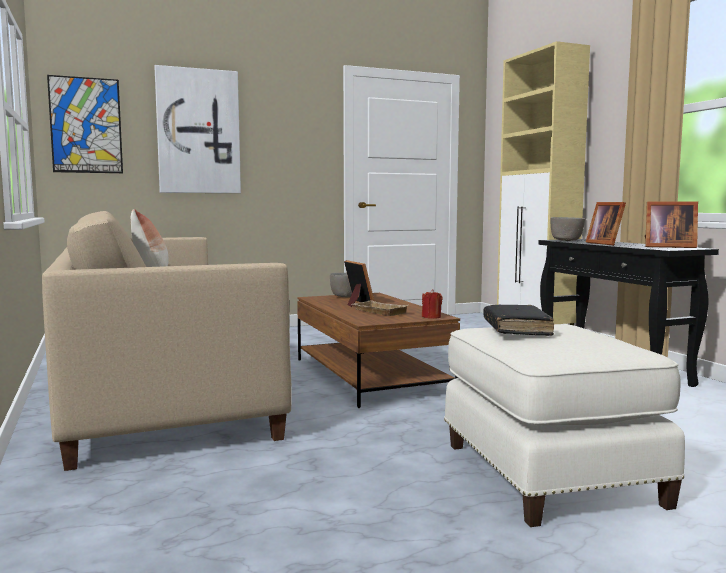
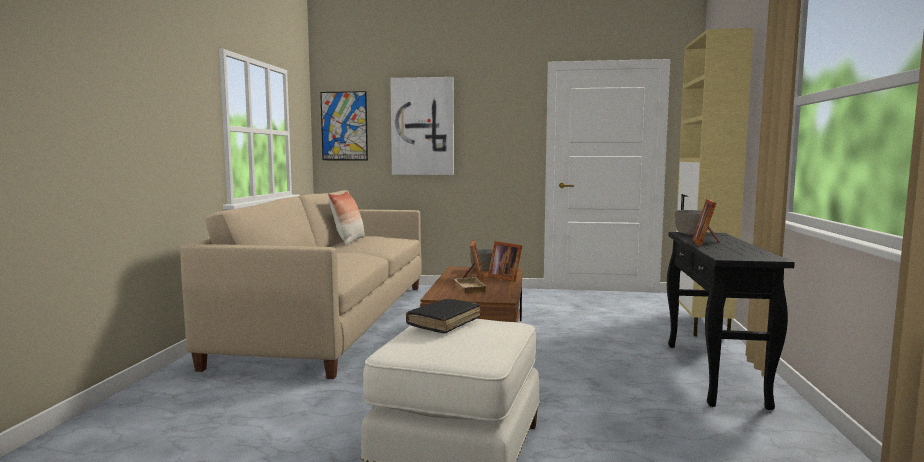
camera: 30 degrees right, 0 degrees up
(431, 317) = (495, 298): red candle -> none
(667, 247) = (746, 253): picture frame -> picture frame (505, 277)

